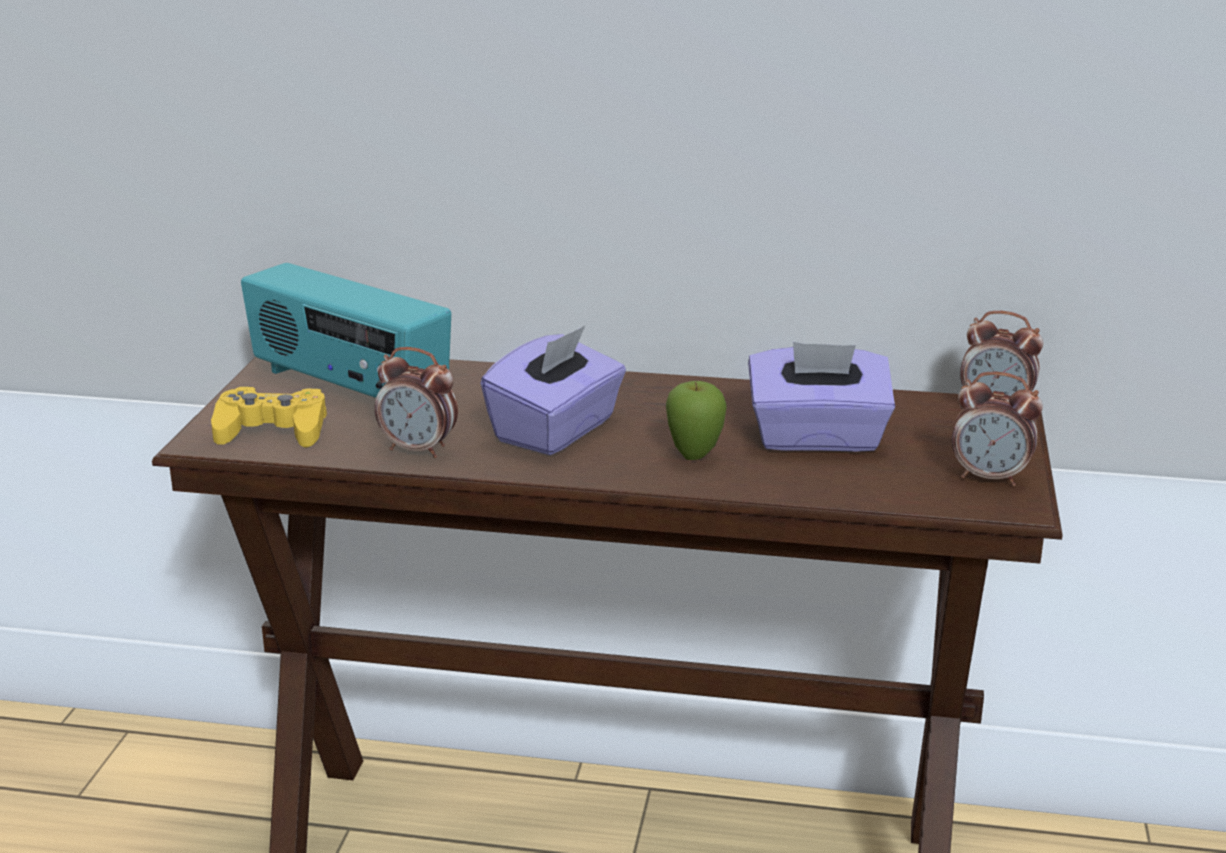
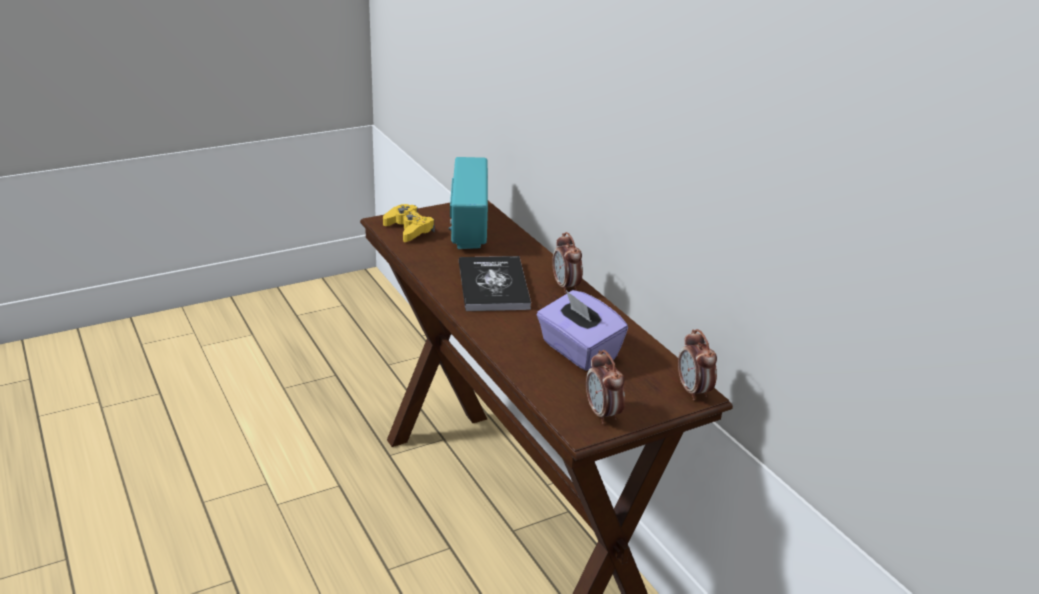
camera: 50 degrees right, 5 degrees up
(419, 450) = (432, 264): alarm clock -> alarm clock (566, 287)
(556, 431) = (493, 285): purple tissue box -> book
(694, 456) = (513, 326): apple -> none

